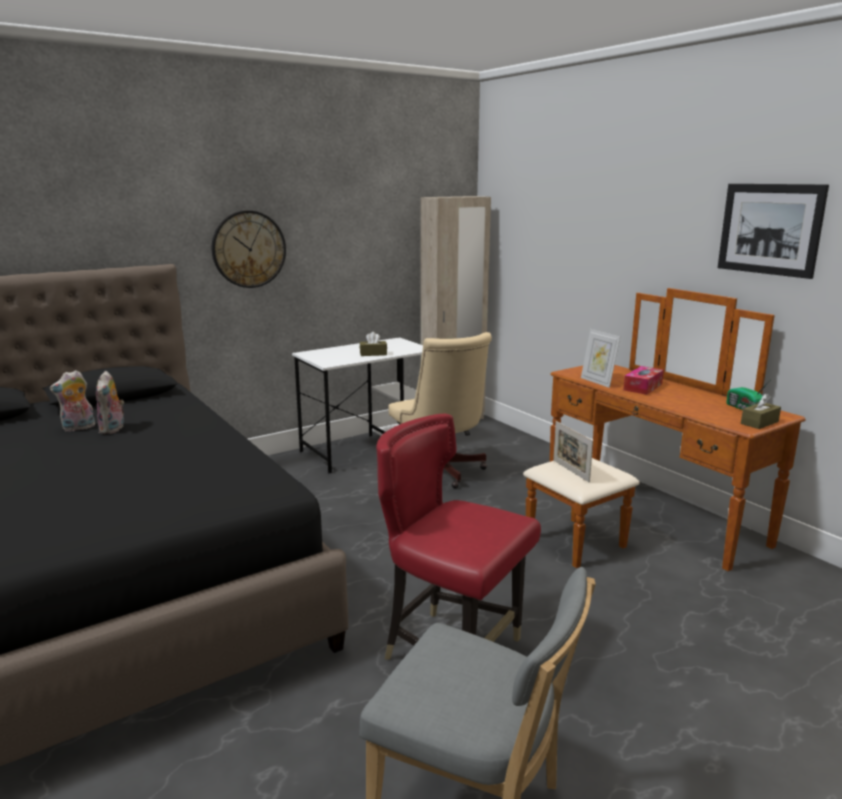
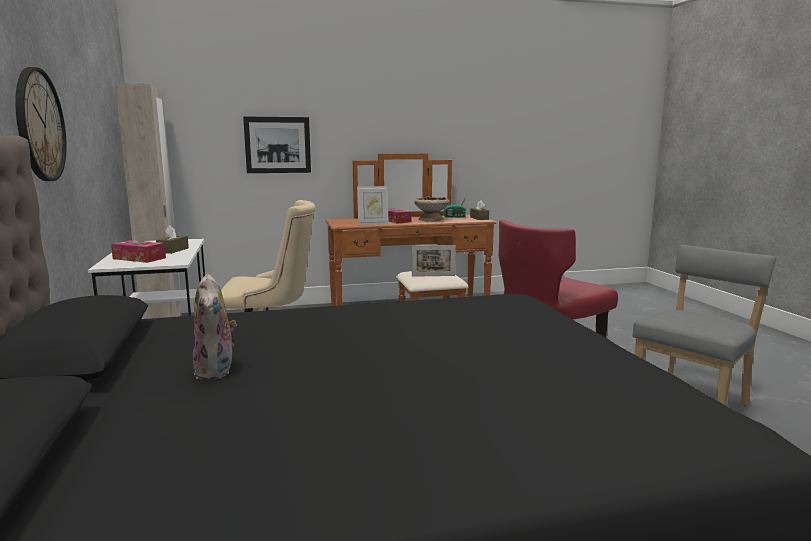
camera: 70 degrees left, 5 degrees down
(113, 429) = (257, 351): plush toy -> none
(335, 353) = (139, 258): none -> tissue box
(689, 400) = (432, 219): none -> beige bowl
(770, 229) = (435, 110): picture -> picture (277, 145)

